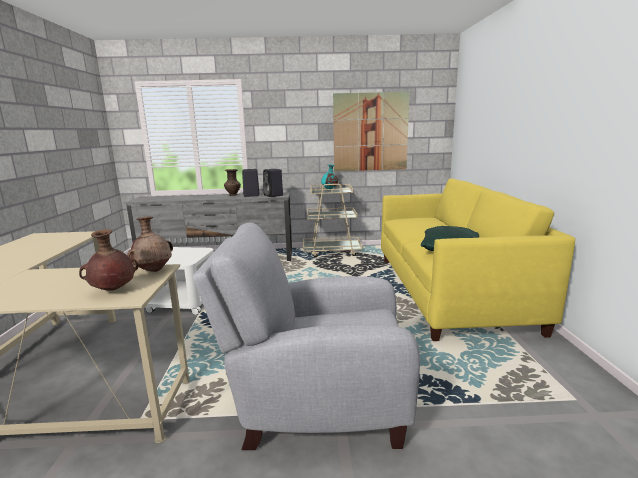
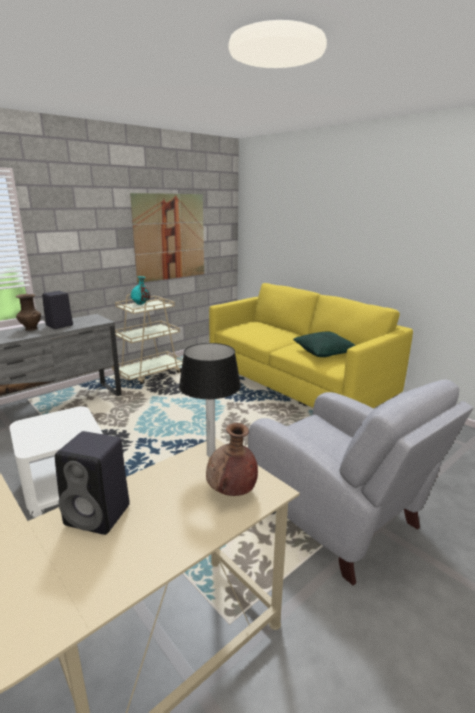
camera: 40 degrees left, 5 degrees up
(154, 270) = (210, 454): brown vase -> table lamp
(274, 195) = (91, 322): black speaker -> black speaker (100, 515)
(316, 402) = (338, 518): grey armchair -> grey armchair turned 90 degrees counterclockwise

